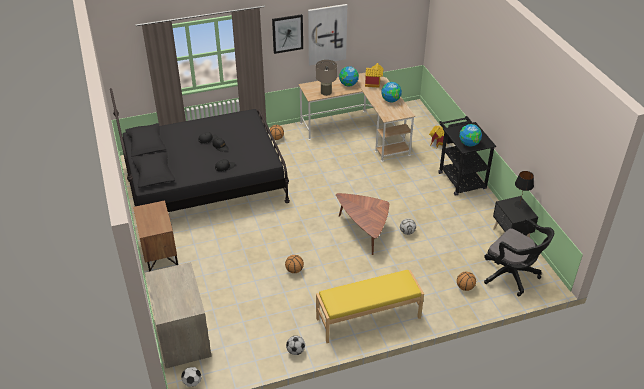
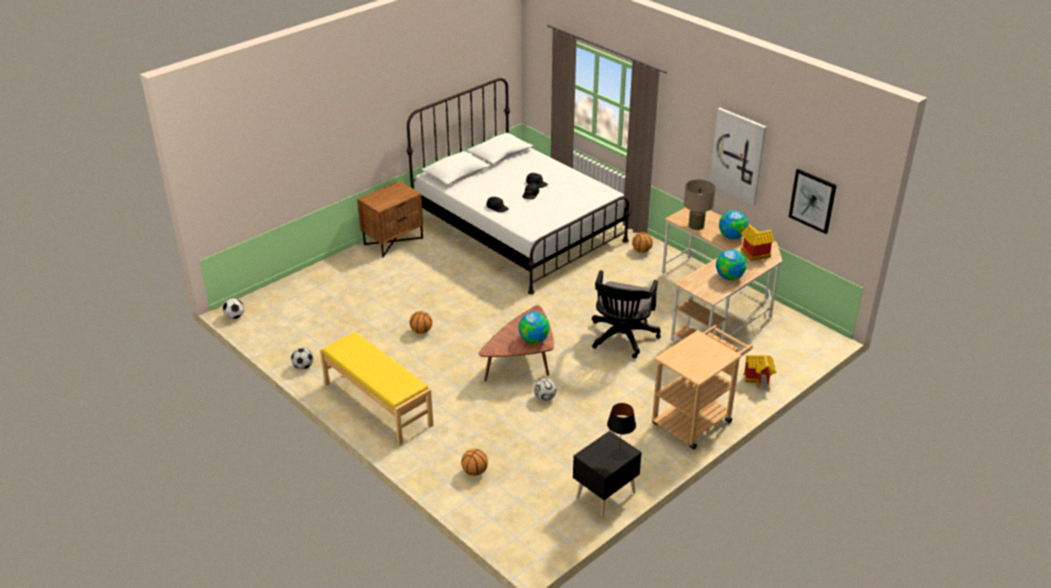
camera: 65 degrees right, 5 degrees down
(181, 335) = (290, 291): dresser -> none
(204, 183) = (518, 231): black bed -> white bed
(287, 33) = (693, 126): picture -> picture (812, 200)
(459, 178) = (696, 419): black cart -> beige cart
(469, 144) = (680, 359): globe -> globe (534, 339)
(512, 276) = (524, 512): black office chair -> black office chair (622, 339)

